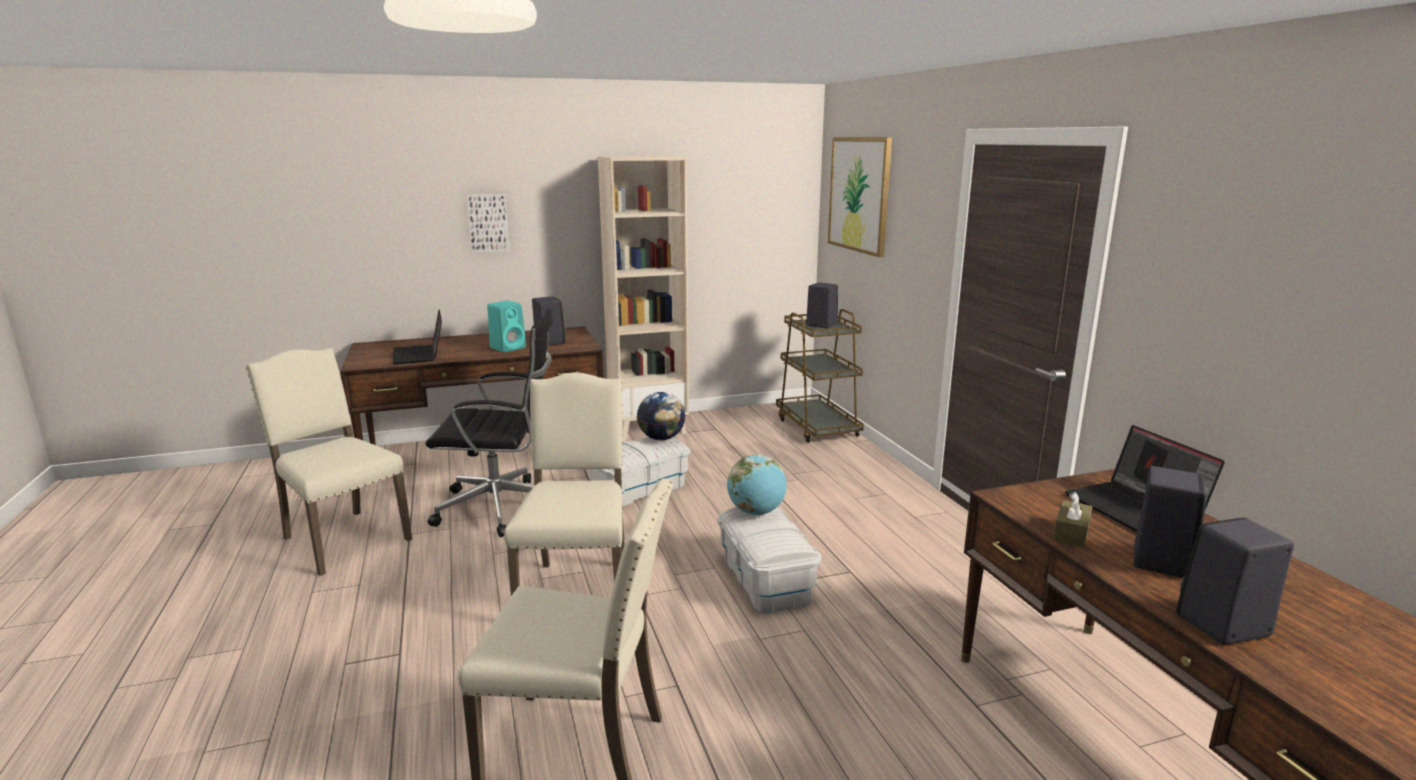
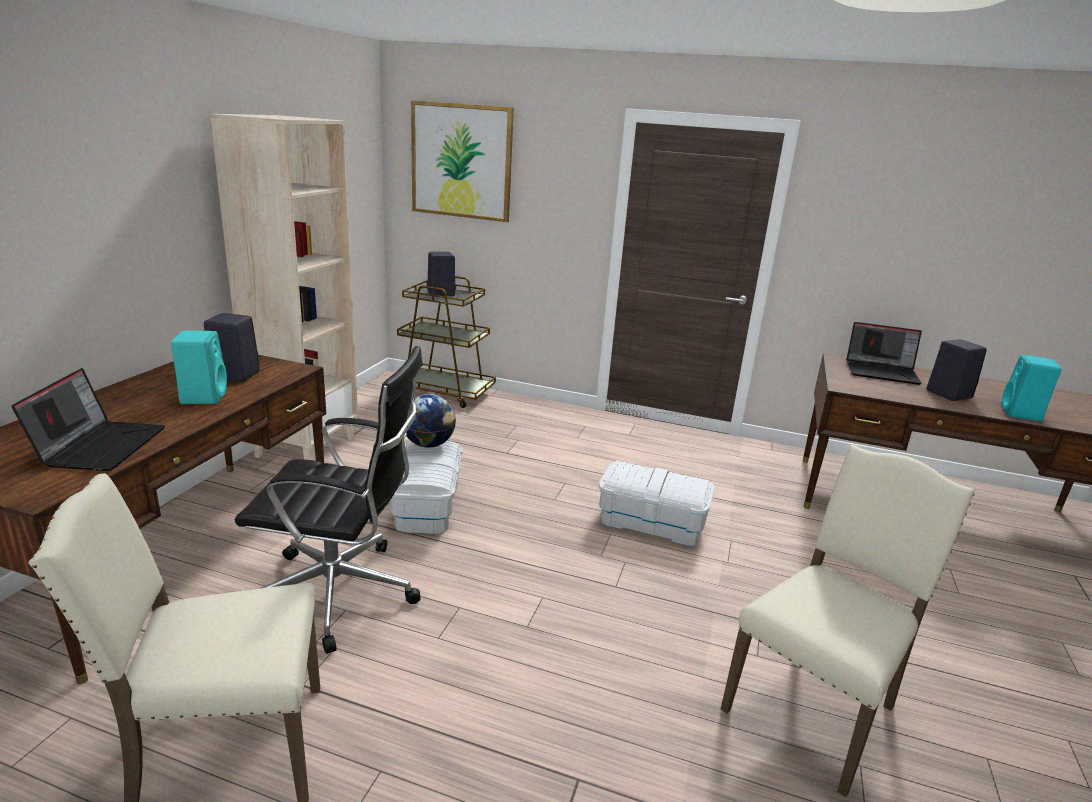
camera: 55 degrees left, 5 degrees up
(420, 355) = (100, 445): laptop -> laptop turned 105 degrees counterclockwise
(488, 222) = (82, 217): picture -> none
(502, 507) = (340, 594): black office chair -> black office chair turned 60 degrees clockwise
(578, 591) = (574, 614): beige chair -> none
(756, 512) = (629, 470): globe -> none
(1071, 533) = (904, 395): brown tissue box -> none
(1221, 626) = (1021, 414): black speaker -> turquoise speaker

